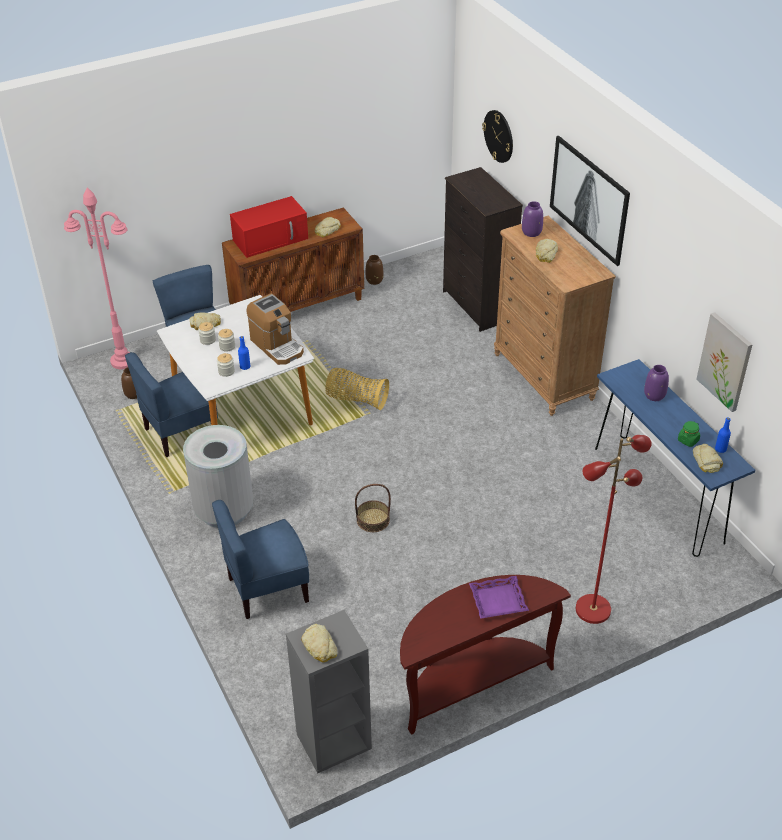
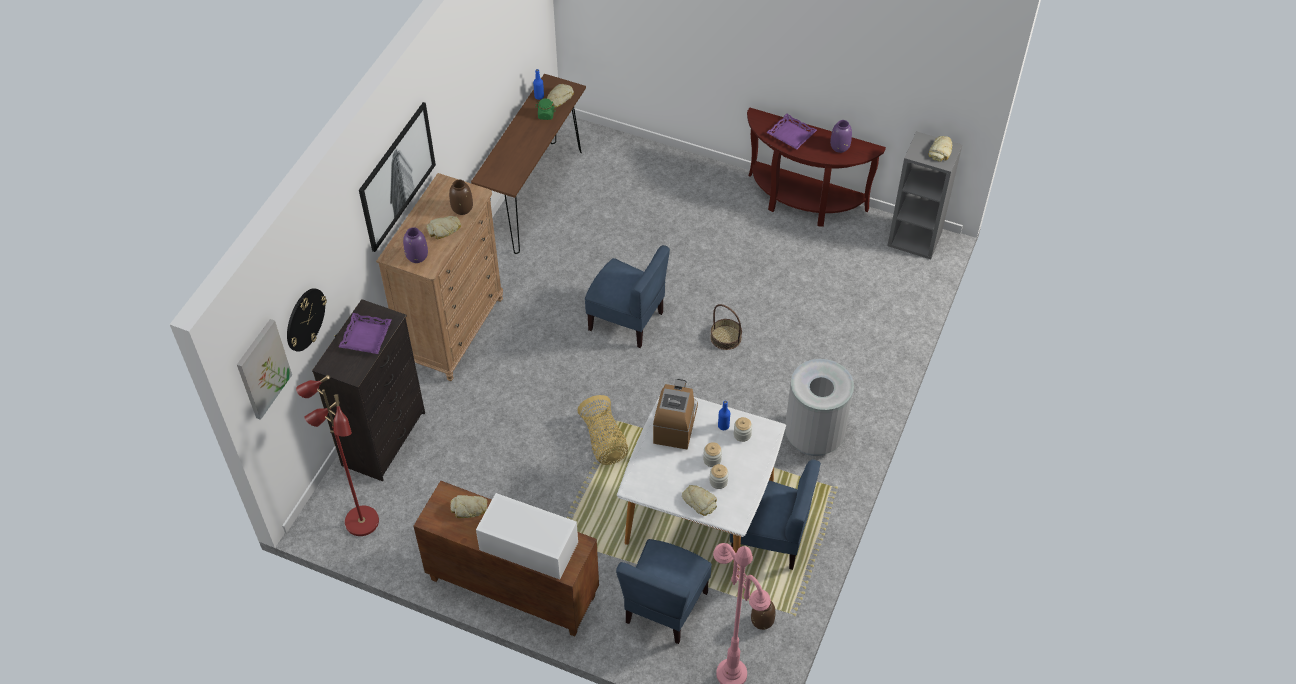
camera: 130 degrees left, 10 degrees up
(267, 589) = (851, 353): blue chair -> blue chair (627, 320)
(271, 239) = (527, 545): red microwave -> white microwave
(374, 280) = (410, 553): brown vase -> brown vase (462, 208)
(484, 194) = (365, 336): none -> purple tray
(592, 608) = (681, 178): red floor lamp -> red floor lamp (361, 522)
(654, 395) = (510, 153): purple vase -> purple vase (839, 146)
(657, 494) = (535, 197): blue console table -> brown console table
(725, 361) = (507, 60): picture -> picture (263, 369)

